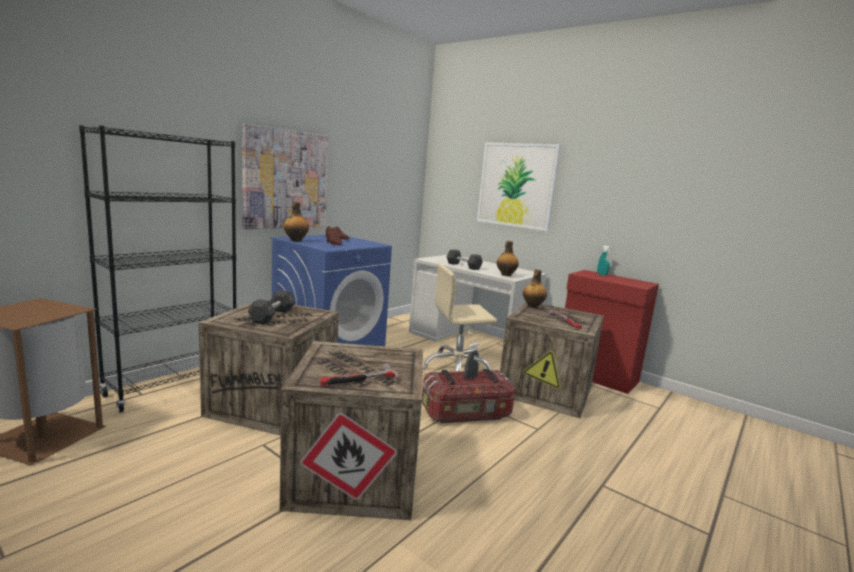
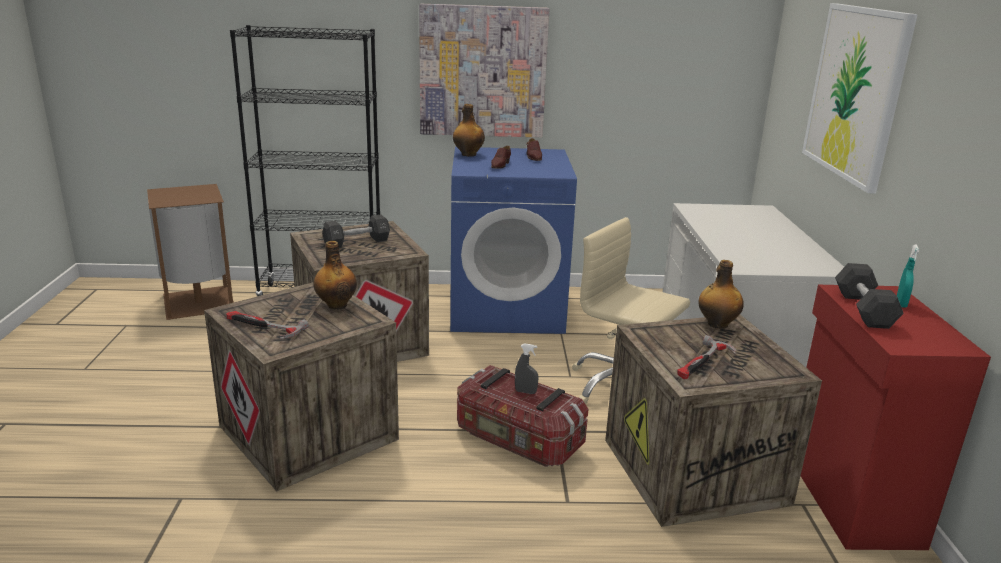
camera: 50 degrees right, 10 degrees up
(463, 266) = (719, 230): black dumbbell -> black dumbbell (863, 309)
(505, 275) = (749, 260): bottle -> bottle (336, 305)

